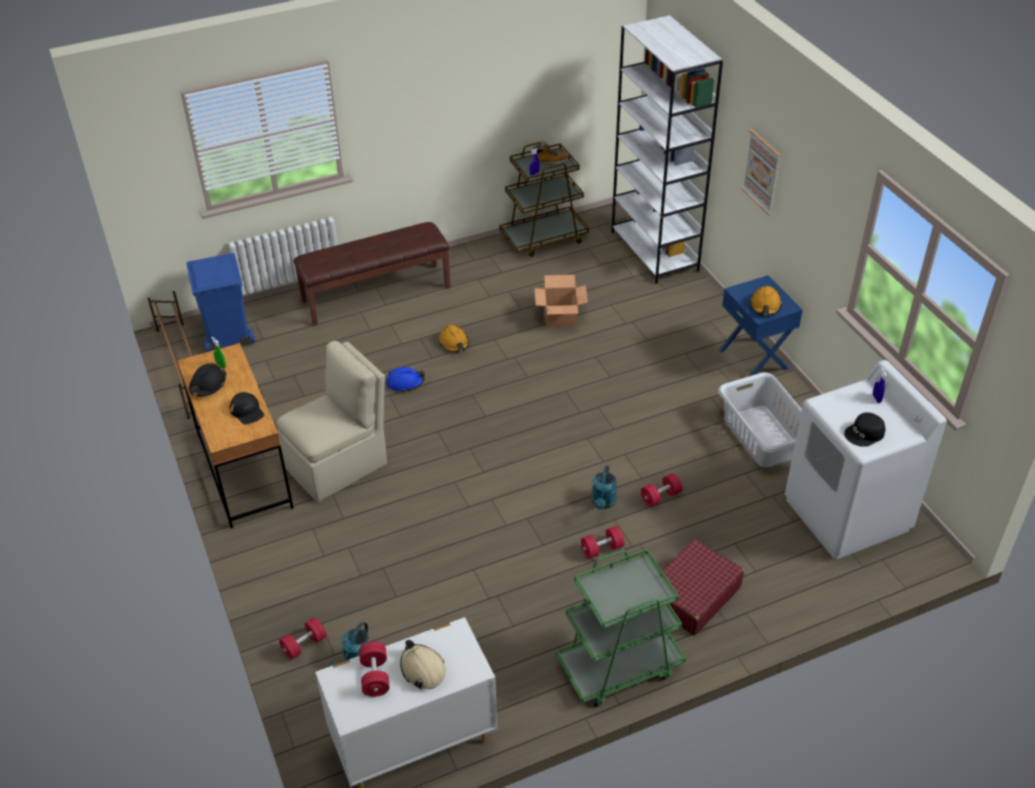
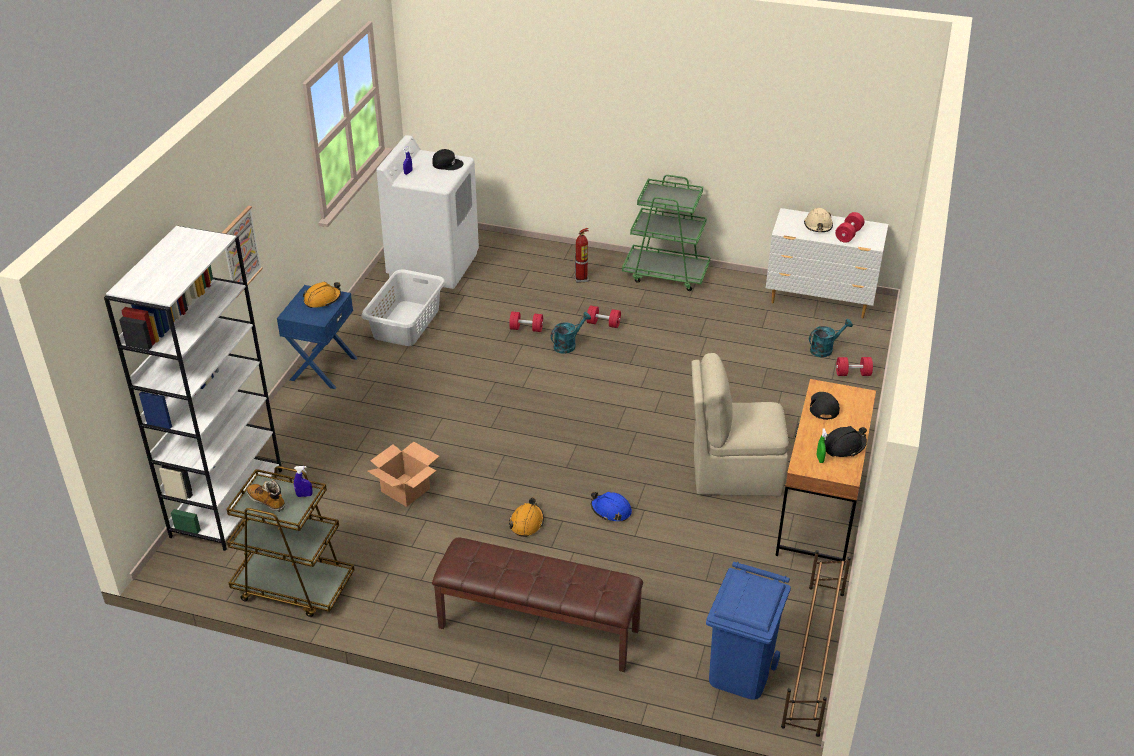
camera: 140 degrees left, 5 degrees down
(692, 595) = (581, 279): red suitcase -> fire extinguisher

